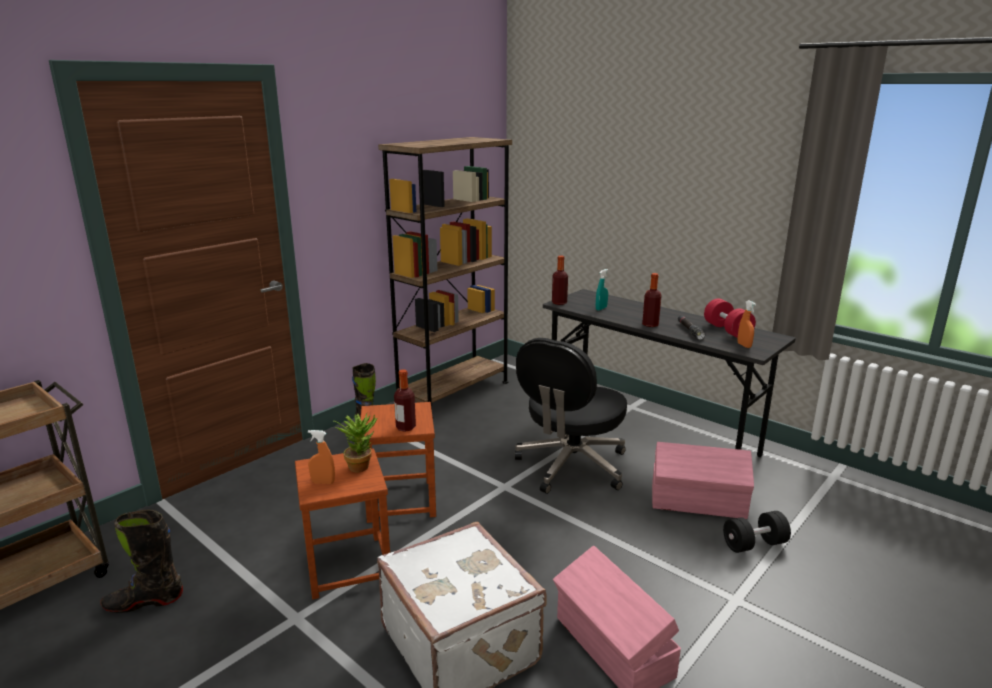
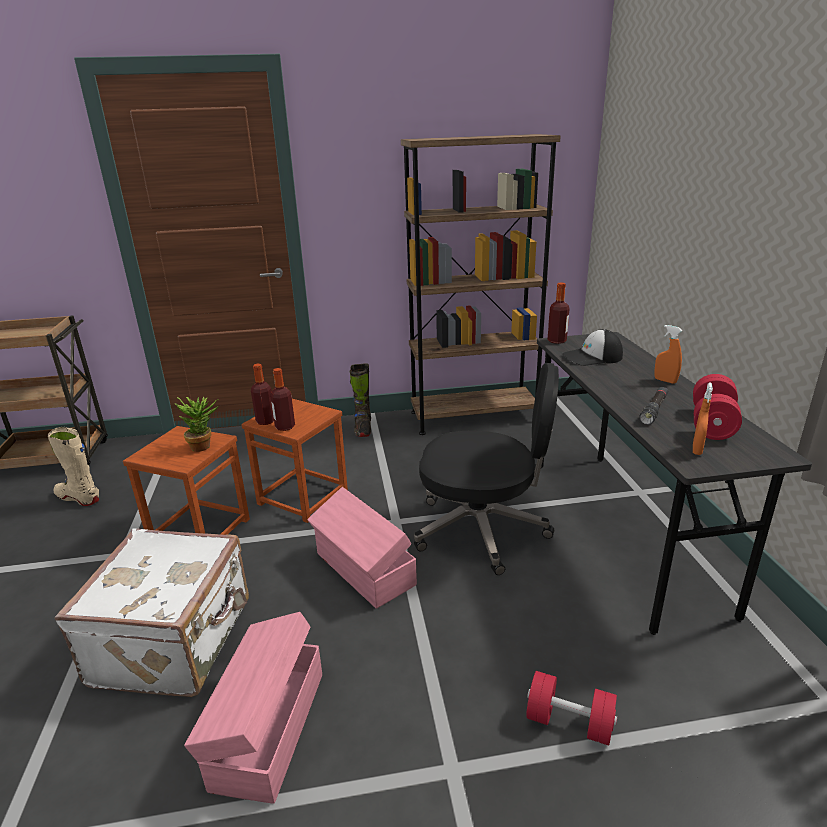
camera: 40 degrees right, 5 degrees up
(144, 602) = (78, 498): black boot -> beige boot
(323, 482) = (161, 449): orange spray bottle -> orange spray bottle (665, 381)
(571, 466) = (483, 529): black office chair -> black office chair turned 150 degrees counterclockwise
(601, 308) = (592, 357): turquoise spray bottle -> cap
(650, 324) = (616, 389): bottle -> bottle (265, 421)
(699, 503) = (569, 635): pink storage box -> pink storage box (364, 570)
(754, 544) = (569, 722): black dumbbell -> red dumbbell

